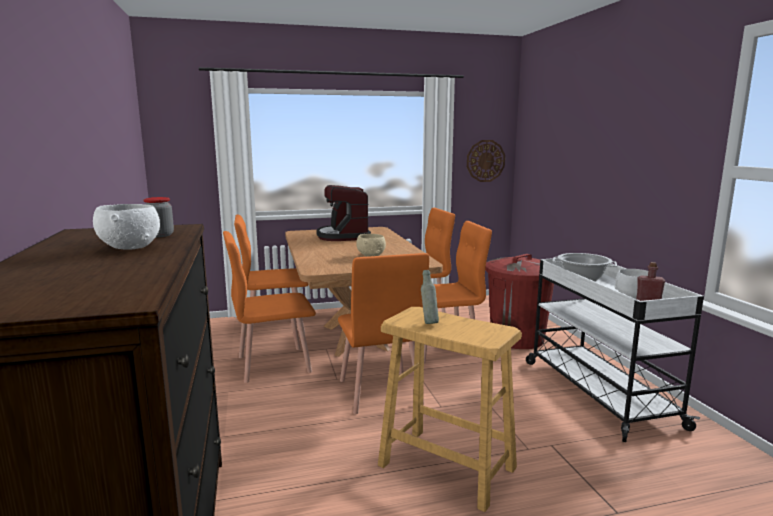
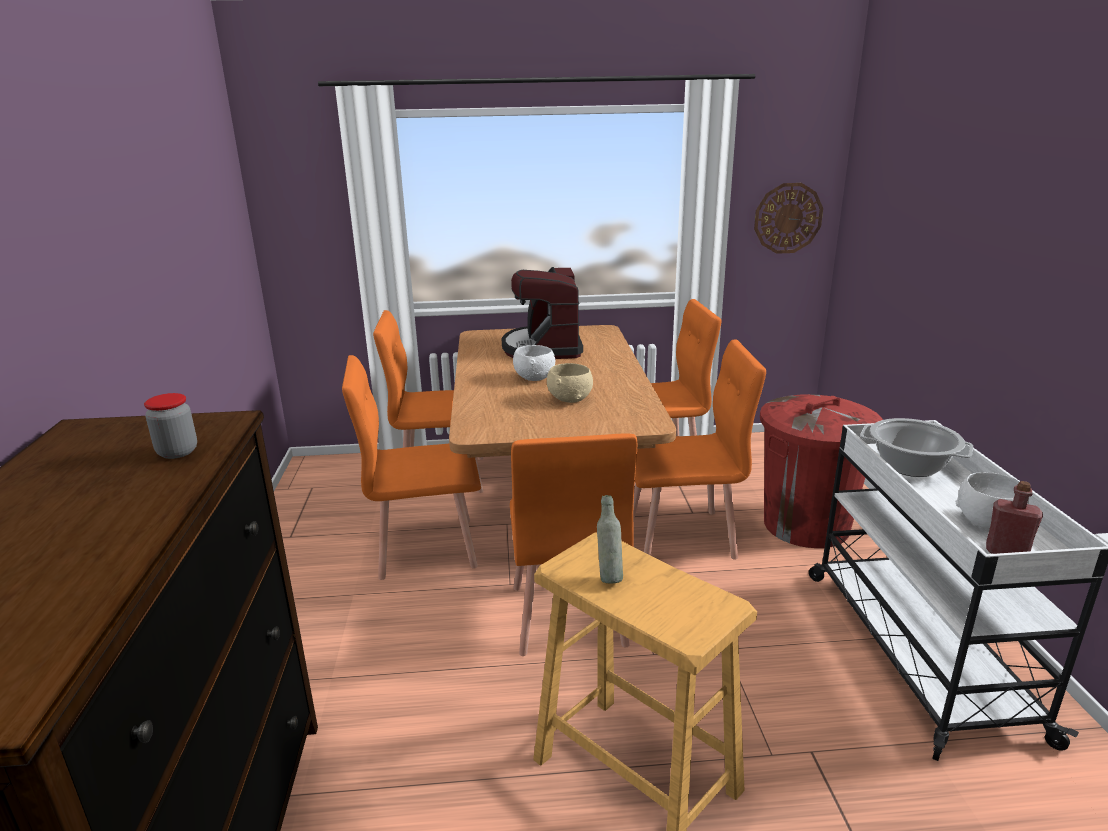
camera: 10 degrees right, 10 degrees up
(130, 247) = (113, 494): white bowl -> white bowl (534, 378)

